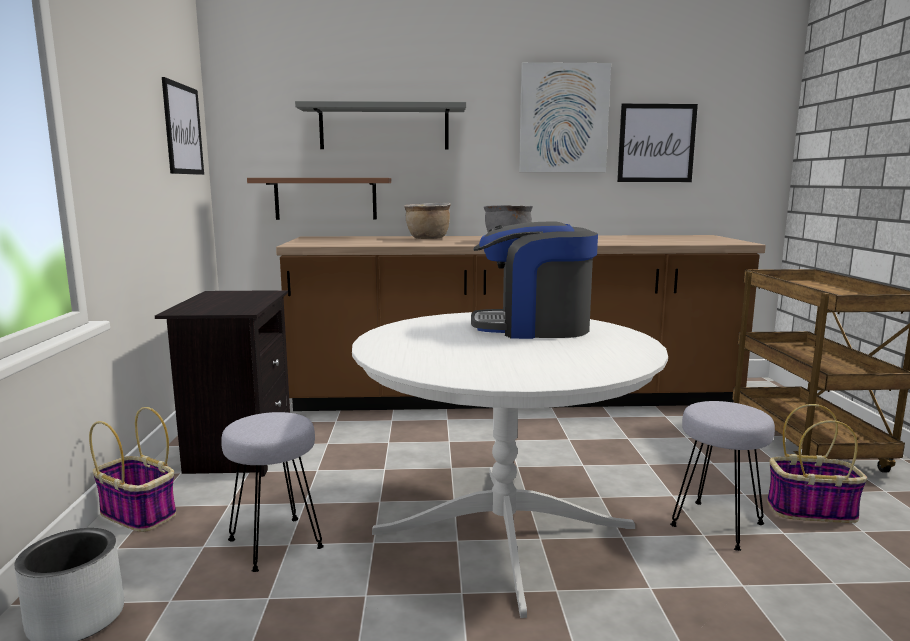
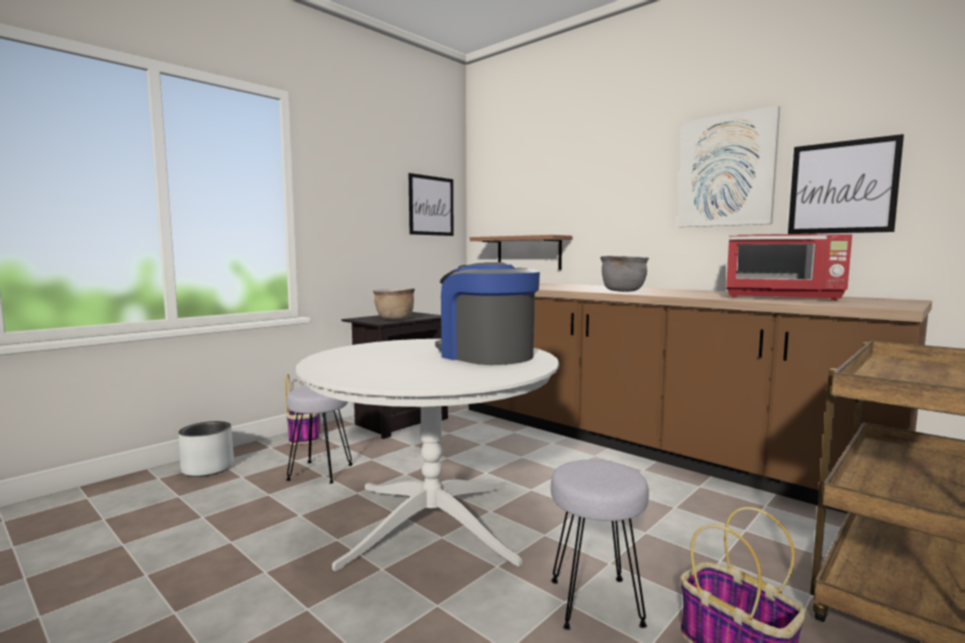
camera: 45 degrees right, 5 degrees down
(384, 127) = (569, 194): grey shelf -> none
(428, 239) = (578, 286): brown cooking pot -> brown cooking pot (394, 319)
(643, 239) = (782, 297): none -> red microwave

